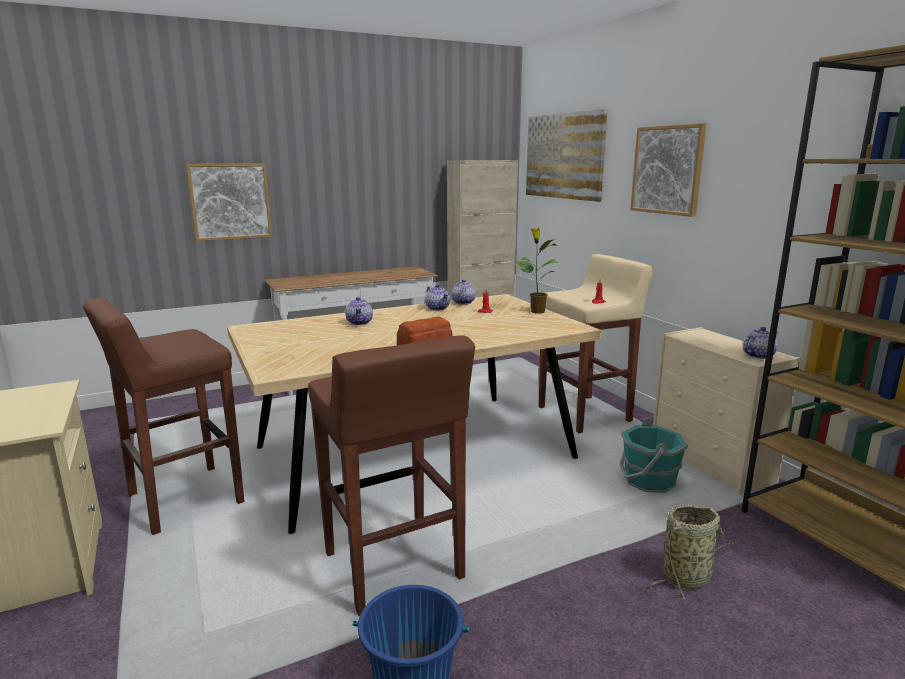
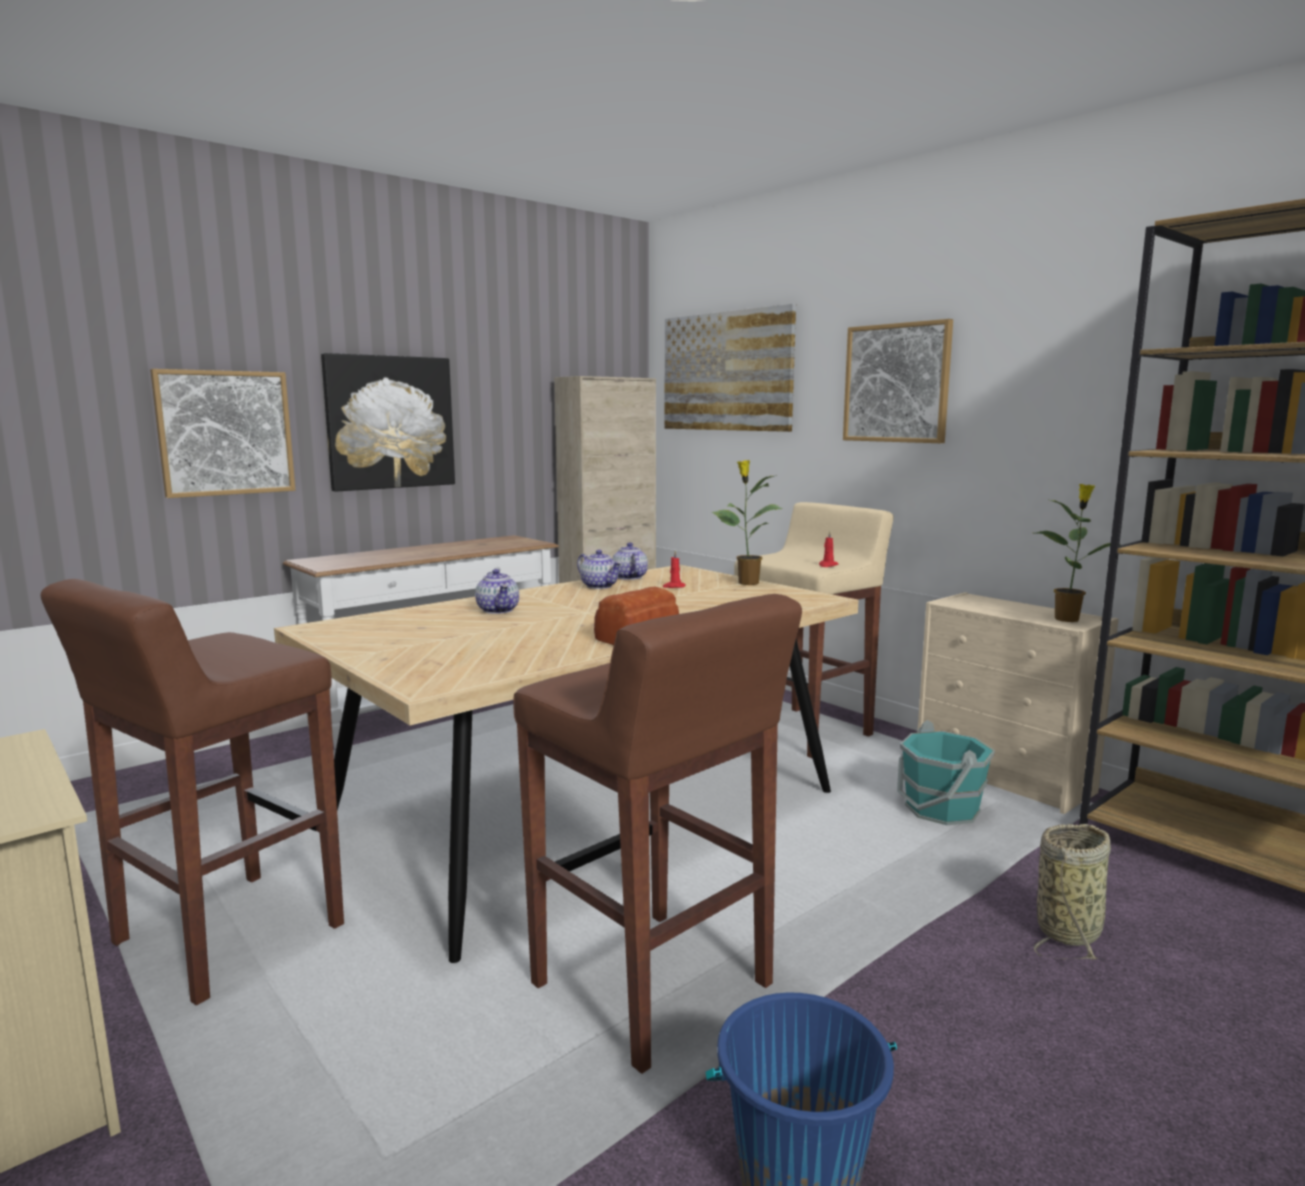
camera: 15 degrees left, 5 degrees down
(333, 193) = (389, 422): none -> picture
(758, 355) = (1067, 619): teapot -> potted plant

